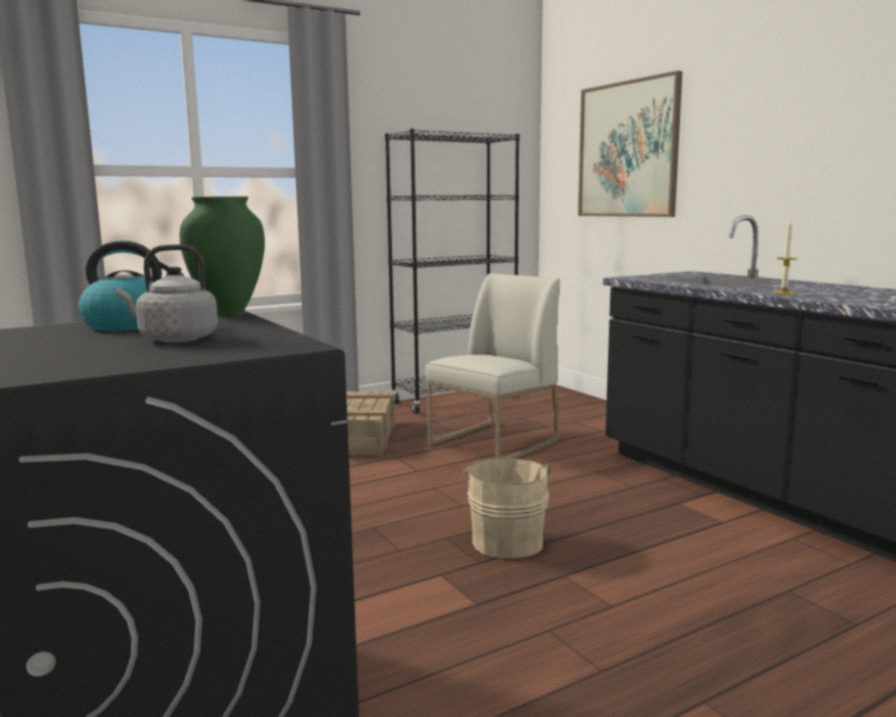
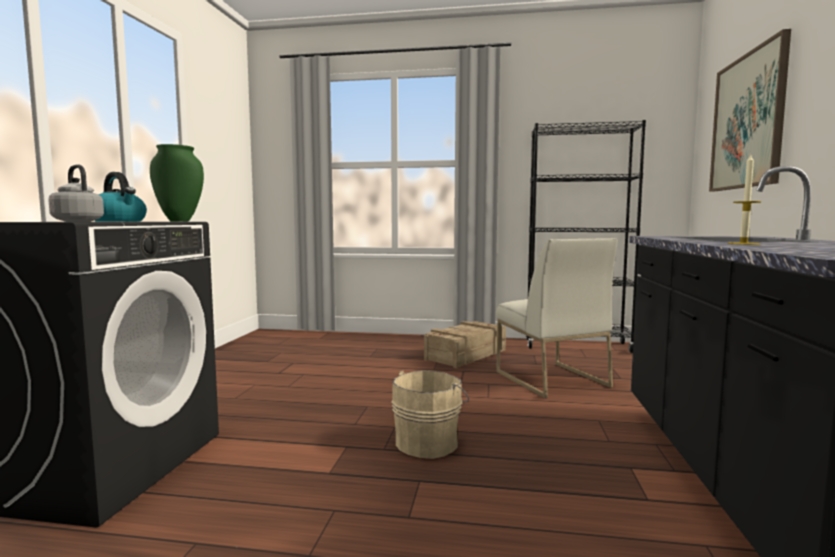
camera: 40 degrees right, 5 degrees down
(494, 443) = (550, 379): white chair -> white chair turned 75 degrees clockwise

